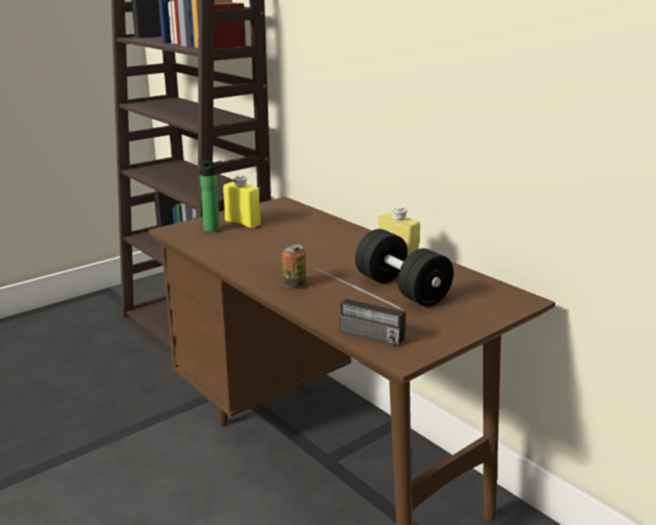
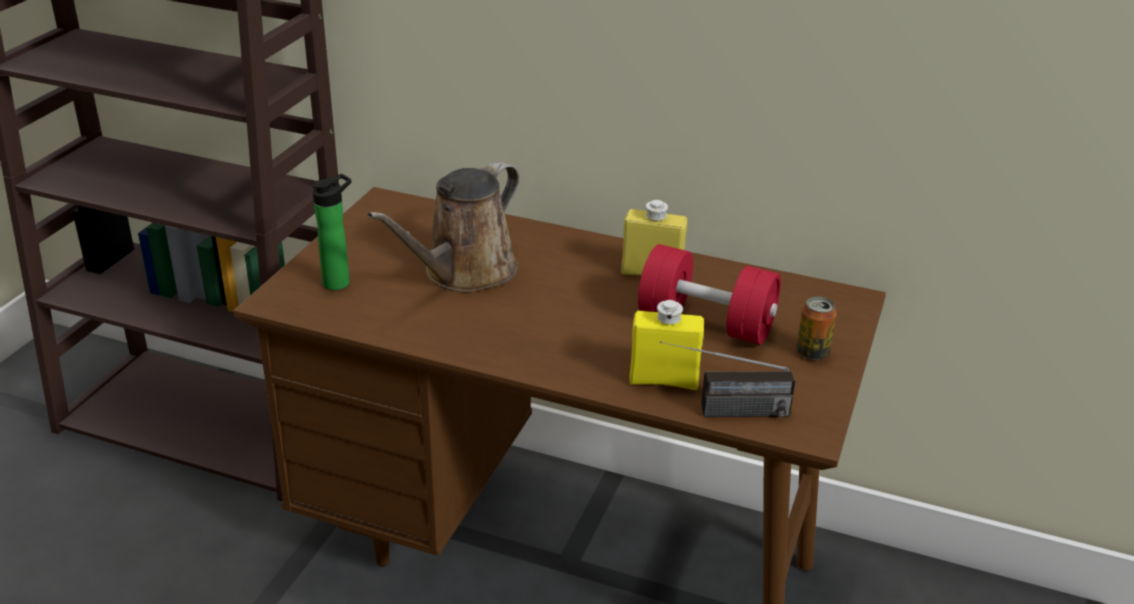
camera: 30 degrees left, 10 degrees up
(242, 223) = (369, 258): yellow bottle -> yellow bottle (663, 380)
(284, 238) = (464, 273): none -> brown watering can
(294, 284) = (566, 355): can -> can (812, 352)
(401, 289) = (706, 323): black dumbbell -> red dumbbell

